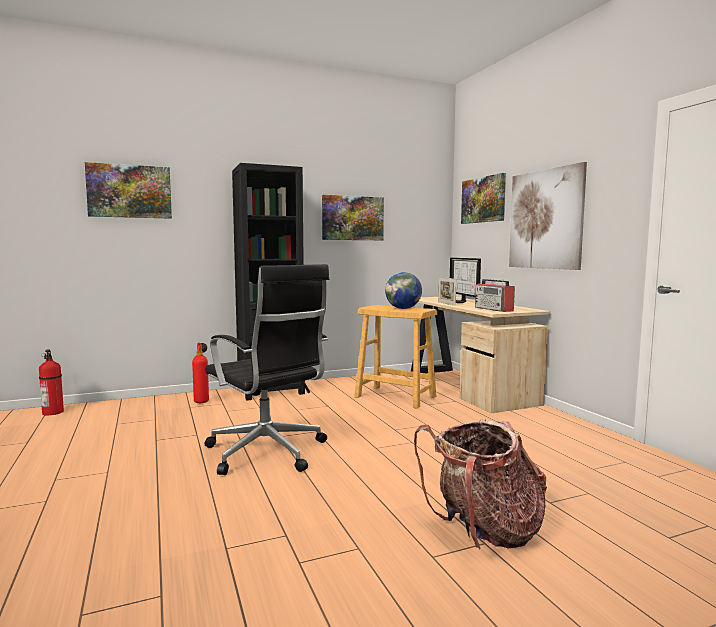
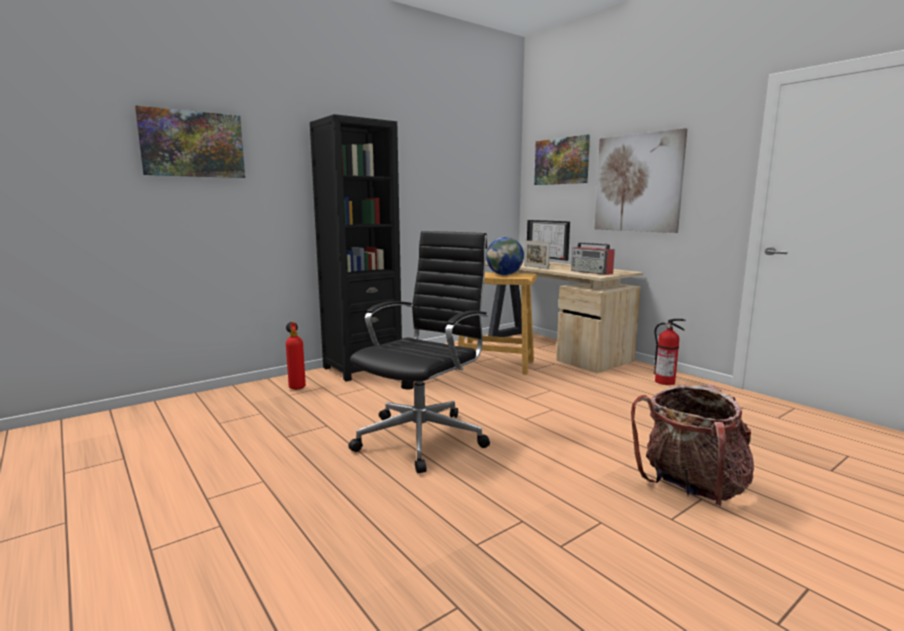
camera: 15 degrees left, 5 degrees up
(53, 412) = (122, 417): fire extinguisher -> fire extinguisher (665, 382)
(268, 453) = (424, 437): black office chair -> black office chair turned 90 degrees counterclockwise
(352, 218) = (432, 178): picture -> none

